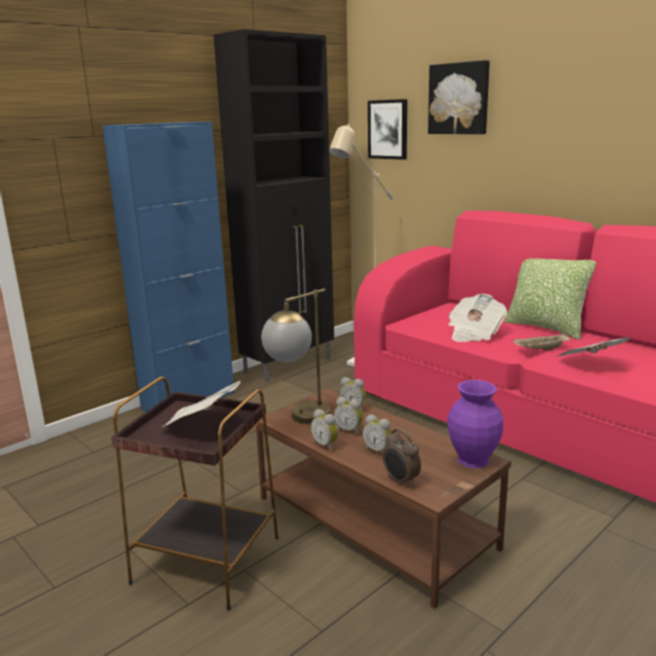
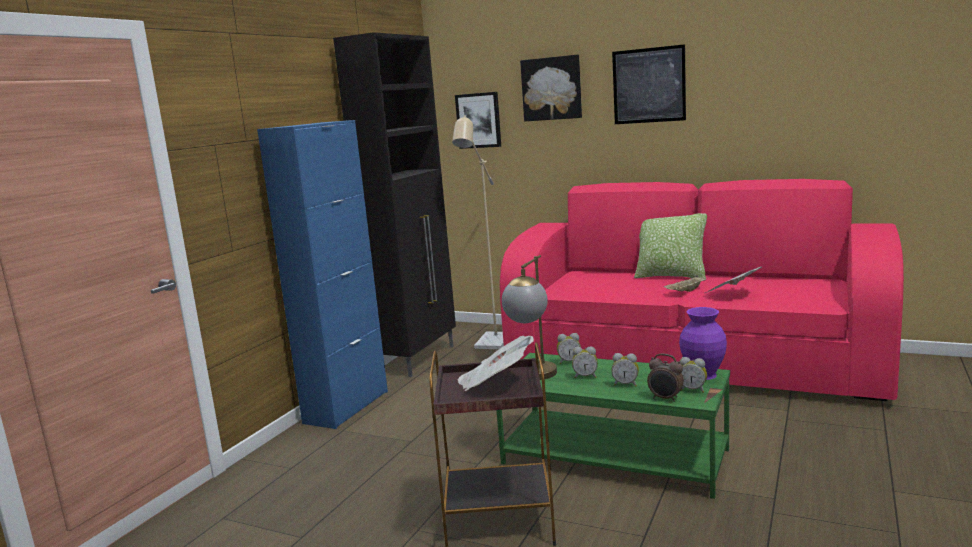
camera: 20 degrees left, 5 degrees down
(326, 445) = (579, 389): alarm clock -> alarm clock (693, 389)
(375, 522) = (615, 456): brown coffee table -> green coffee table
(474, 334) = (620, 289): newspaper -> none
(560, 100) = (649, 85): none -> picture

